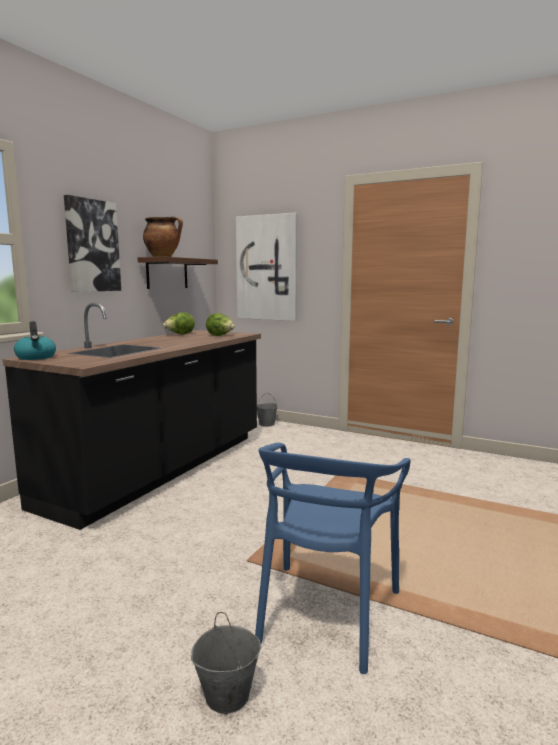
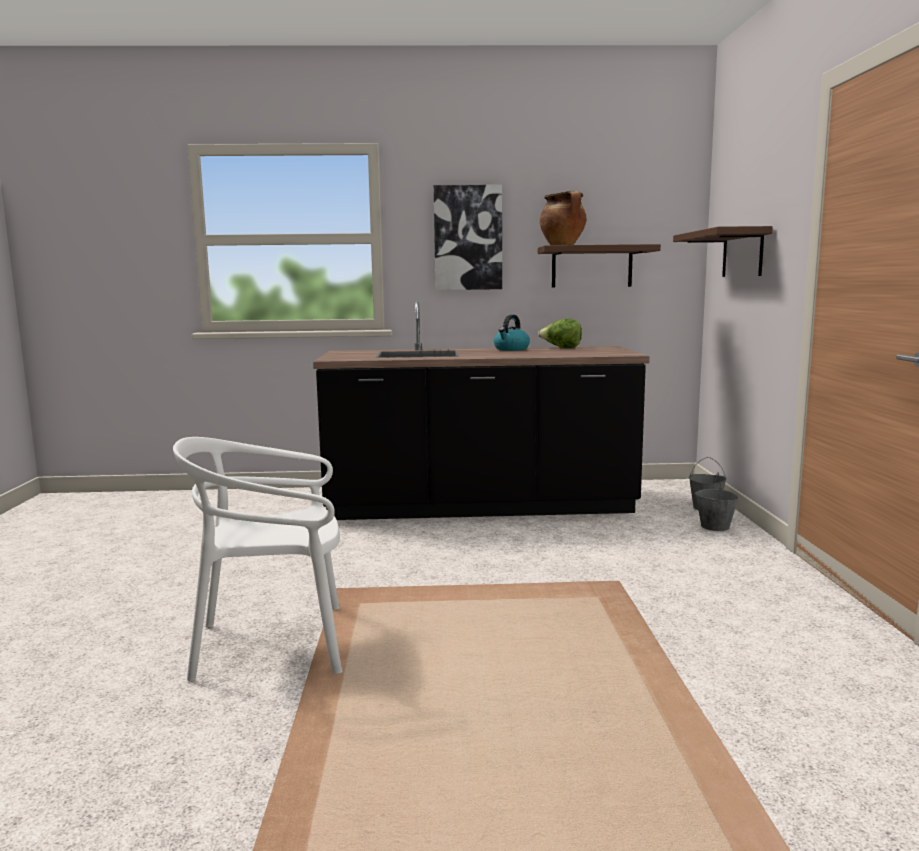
camera: 60 degrees right, 0 degrees up
(36, 357) = (346, 351): kettle -> kettle (511, 349)
(220, 336) = (584, 353): lettuce -> none
(226, 695) = (142, 632): grey bucket -> grey bucket (714, 527)
(267, 268) = (742, 253): picture -> brown shelf
(326, 613) = (273, 644): blue chair -> white chair

